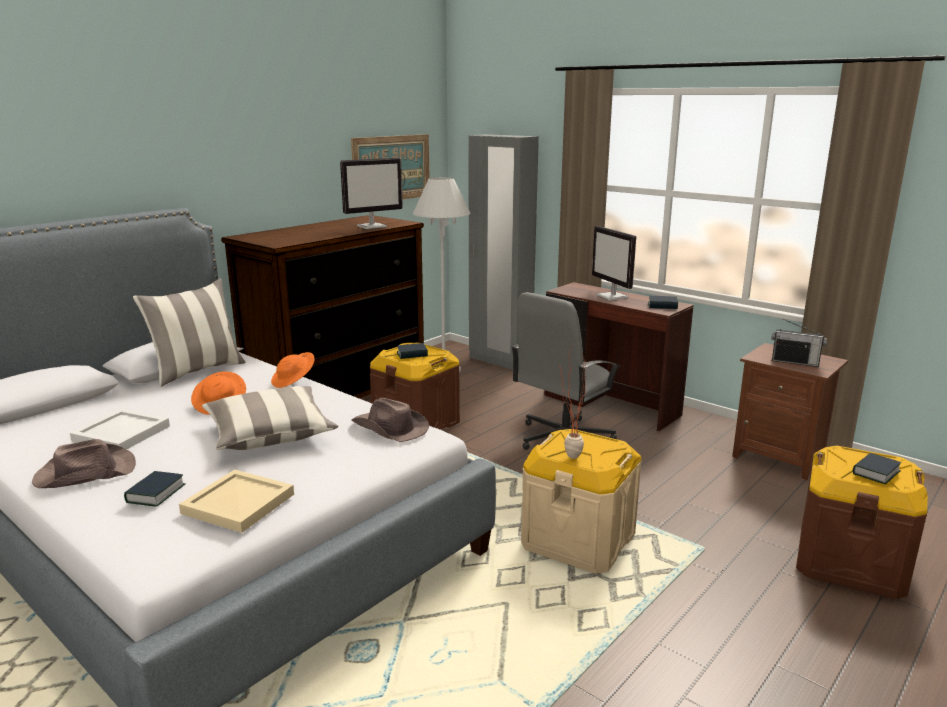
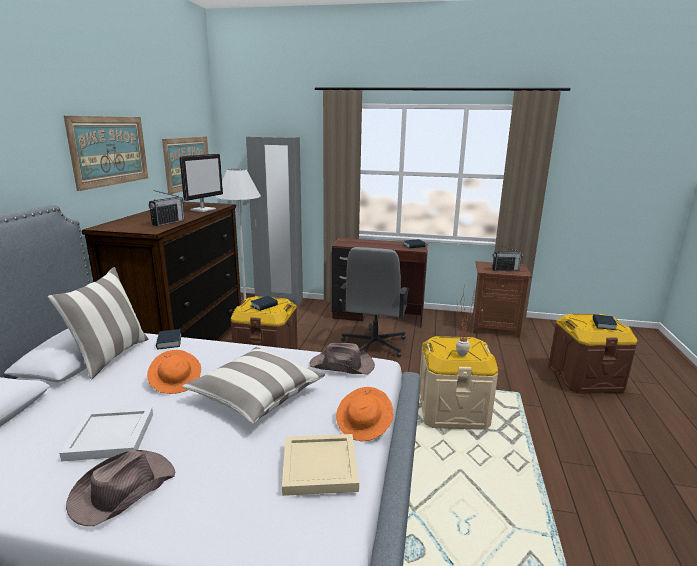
camera: 30 degrees left, 0 degrees up
(155, 493) = (232, 484): book -> book (169, 342)
(270, 152) = (110, 150): none -> picture
(294, 381) = (214, 346): orange hat -> orange hat (364, 425)
(308, 237) = (168, 222): none -> radio
(612, 297) = (378, 244): monitor -> none

